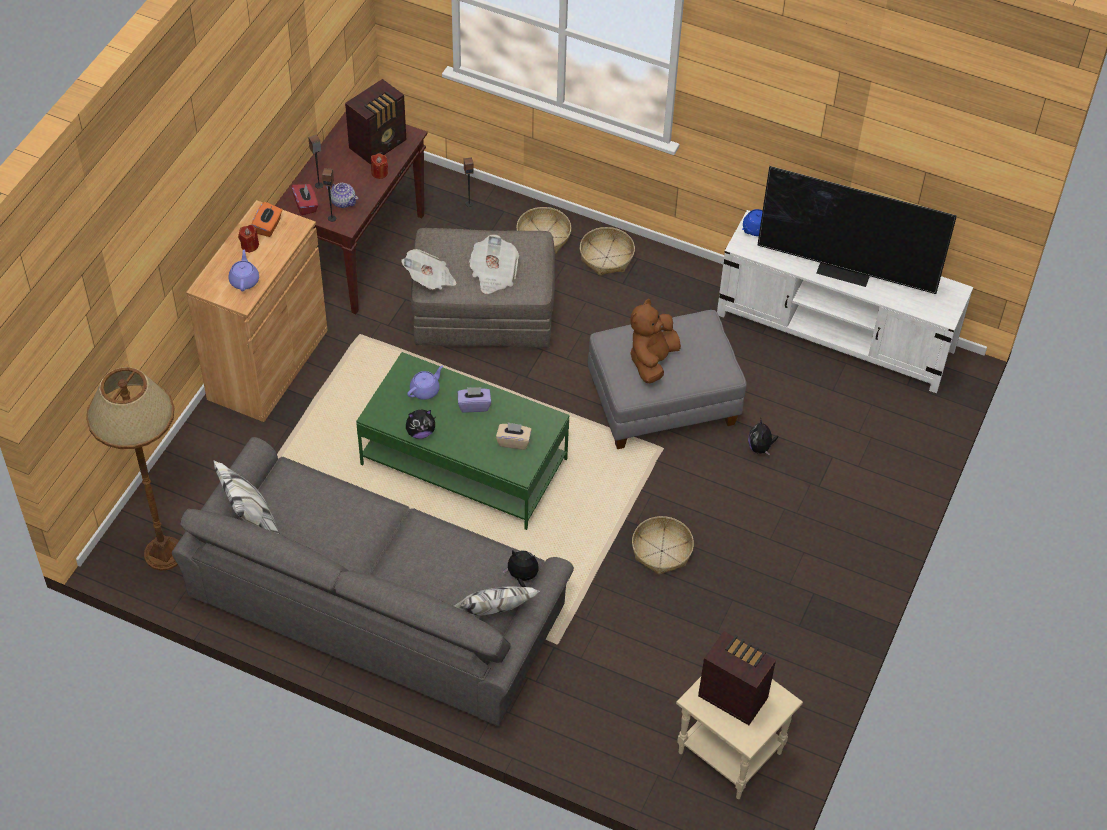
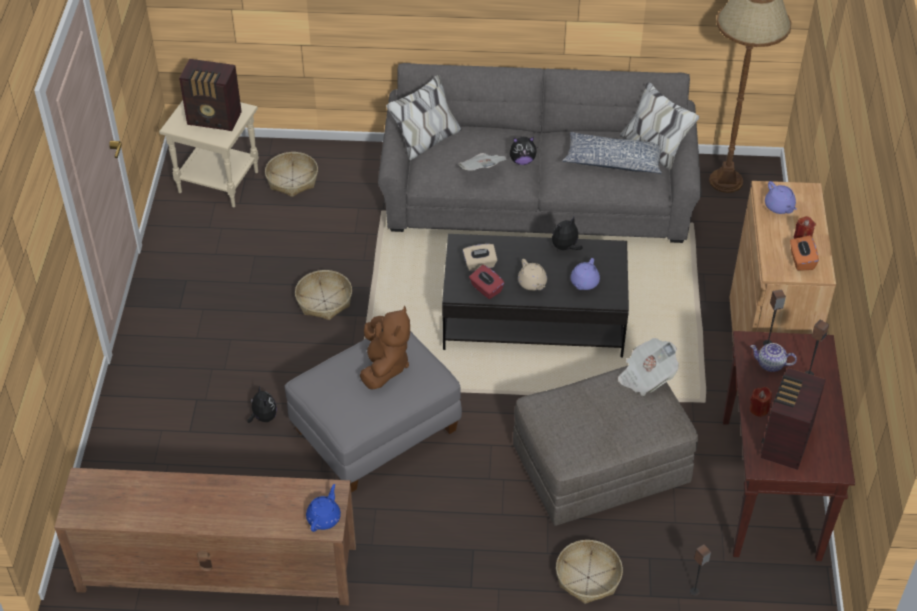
camera: 160 degrees right, 5 degrees down
(306, 205) = (804, 348): red tissue box -> red tissue box (486, 289)
(309, 512) = (613, 160): none -> pillow
(463, 462) = (534, 319): green coffee table -> black coffee table
(474, 405) = (532, 283): purple tissue box -> beige teapot
(493, 274) = (587, 404): newspaper -> newspaper (482, 171)
(522, 577) = (418, 172): plush toy -> plush toy (522, 161)
(606, 257) = (505, 575): basket -> basket (292, 180)
(835, 333) = (216, 568): white tv stand -> brown tv stand
(845, 270) = (206, 499): television -> none

